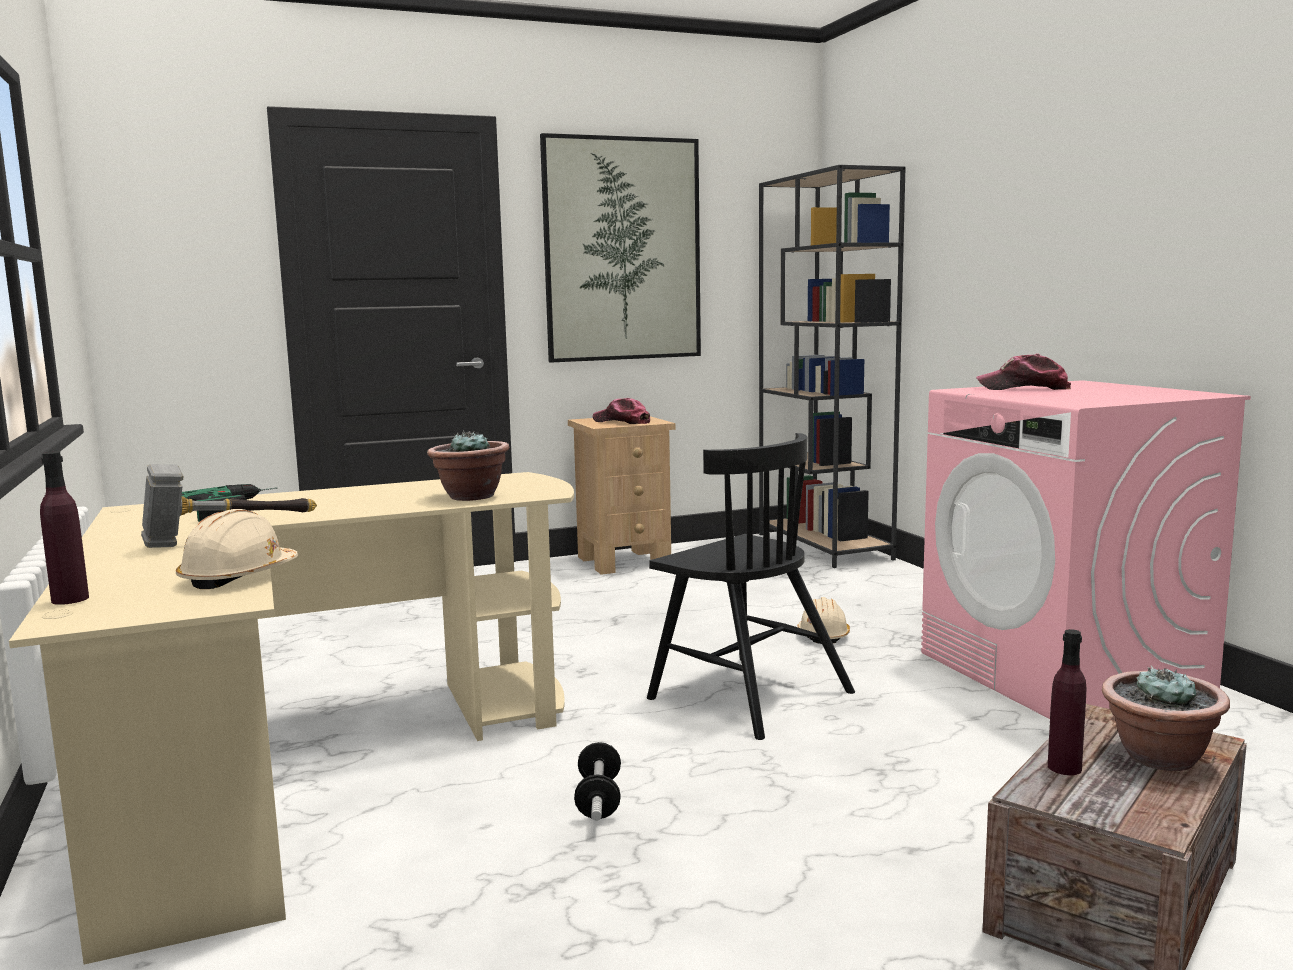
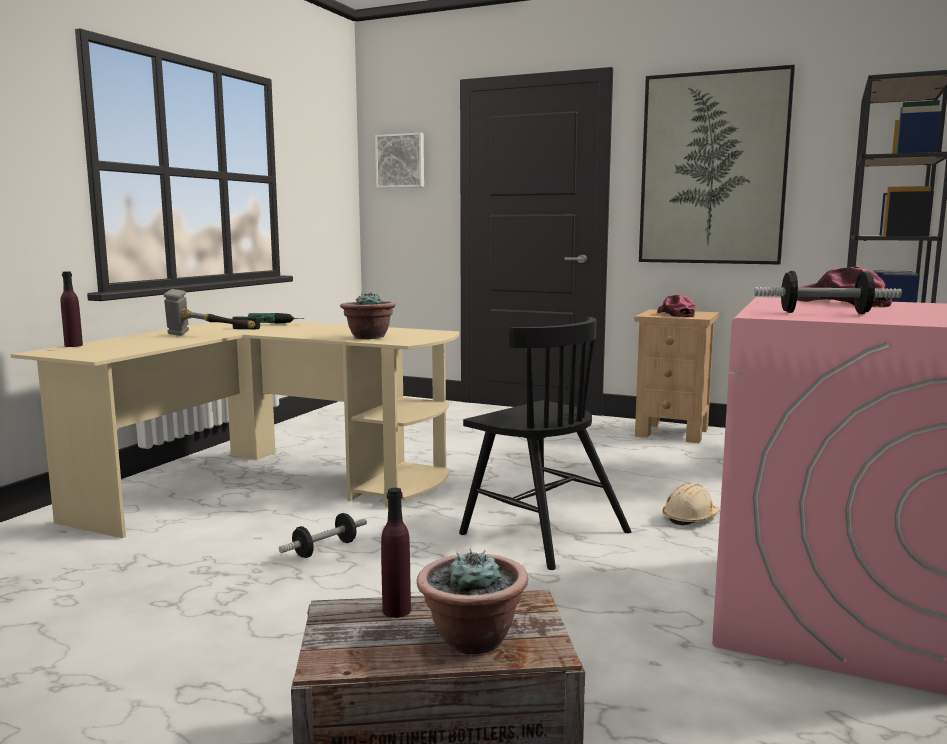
camera: 45 degrees right, 0 degrees up
(165, 224) = (401, 161): none -> picture
(238, 577) = (140, 349): beige hard hat -> none
(741, 692) = (537, 530): black chair -> black chair turned 45 degrees counterclockwise
(1088, 397) = (824, 313): none -> dumbbell

